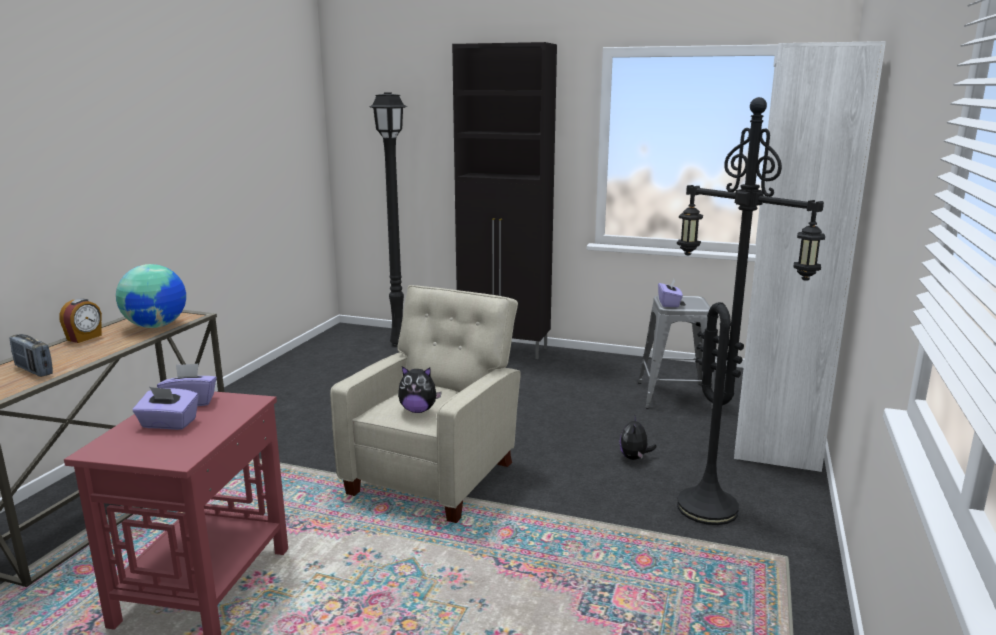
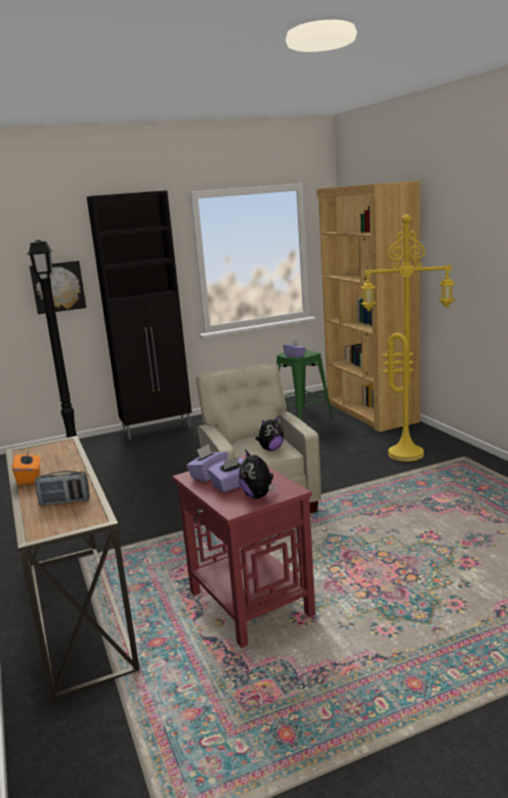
camera: 40 degrees left, 0 degrees up
(85, 338) = (29, 478): alarm clock -> orange tissue box
(156, 326) = (58, 455): globe -> none
(426, 151) = (58, 286): none -> picture
(634, 458) = (338, 449): plush toy -> plush toy (258, 496)
(674, 395) = (301, 417): grey stool -> green stool
(712, 508) = (407, 453): black floor lamp -> yellow floor lamp
(775, 426) = (370, 412): white bookcase -> brown bookcase

